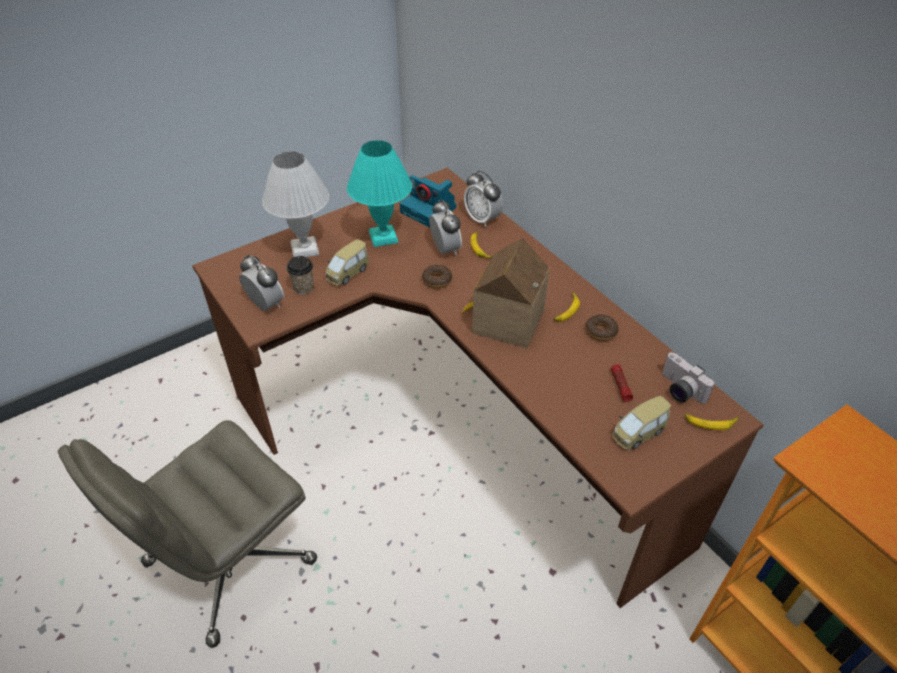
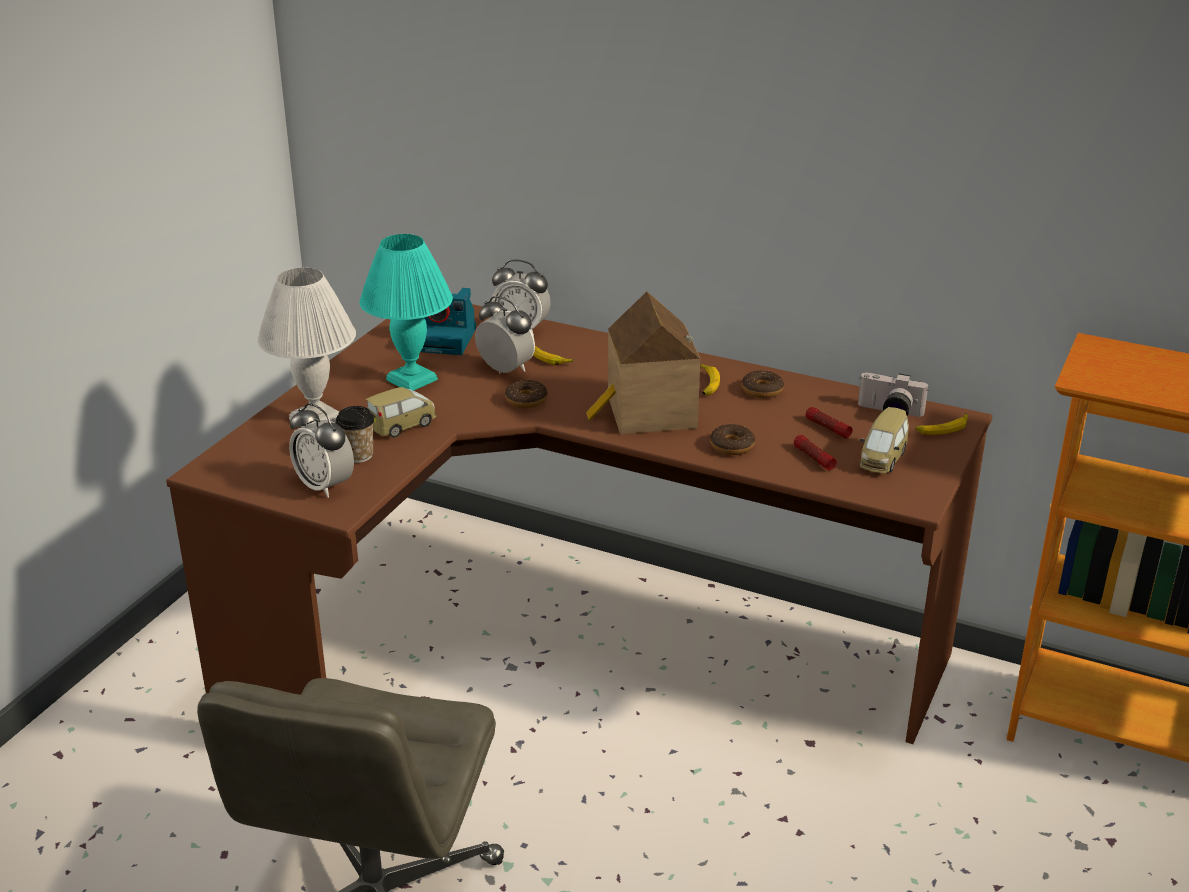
camera: 30 degrees left, 15 degrees down
(266, 305) = (325, 486): alarm clock -> alarm clock turned 150 degrees counterclockwise
(347, 273) = (402, 425): toy car -> toy car turned 135 degrees counterclockwise
(538, 374) = (732, 446): none -> donut
(587, 410) = (813, 458): none -> flashlight

